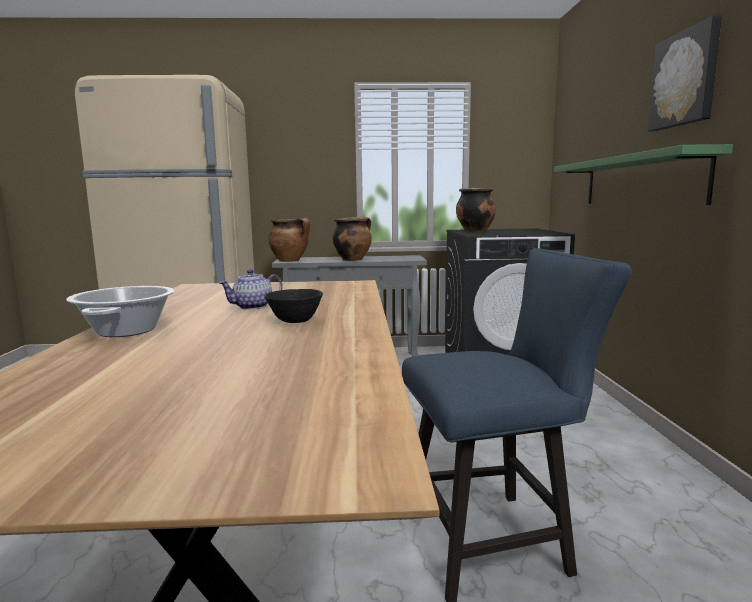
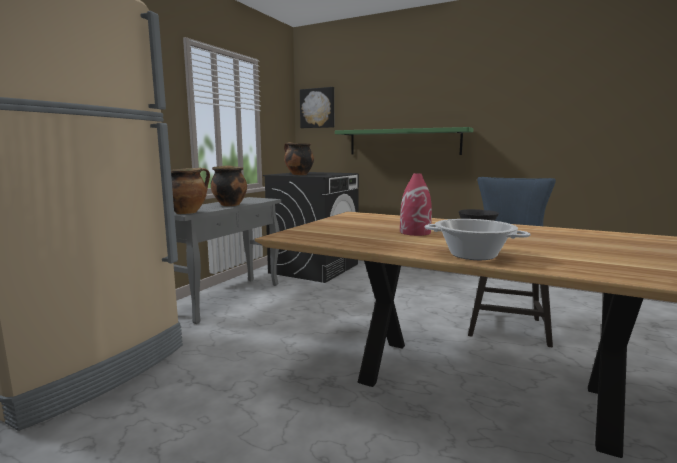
camera: 60 degrees left, 0 degrees up
(252, 307) = (415, 232): teapot -> red vase
(685, 79) = (436, 93): picture -> picture (317, 108)

